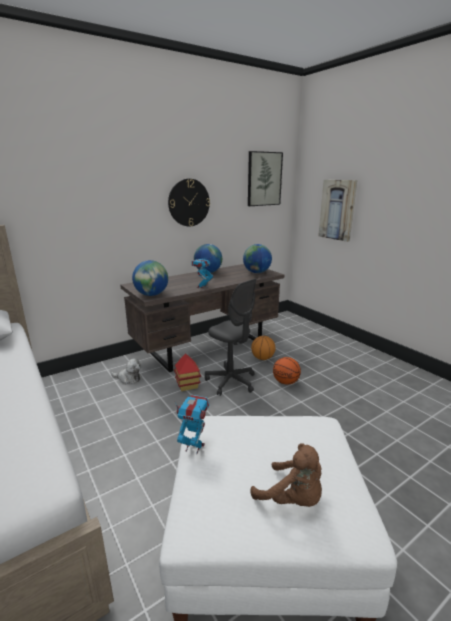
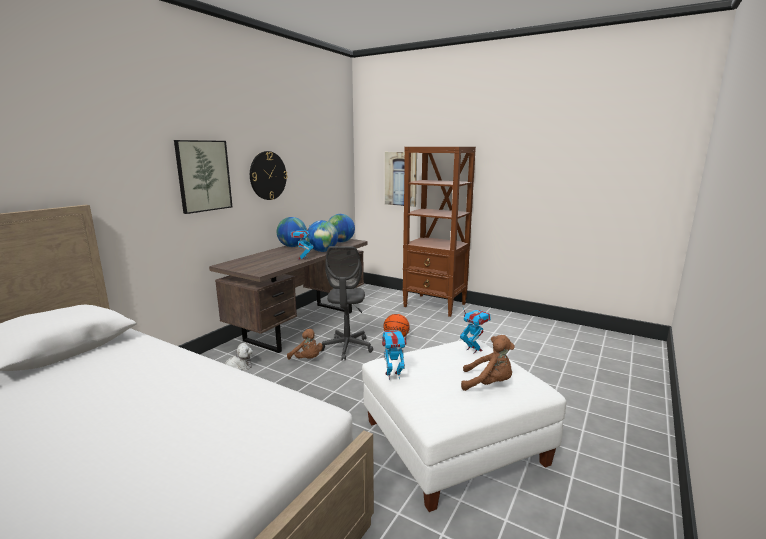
camera: 25 degrees left, 5 degrees down
(151, 295) = (259, 270): globe -> globe (323, 251)
(187, 385) = (307, 359): toy house -> brown plush toy
(231, 382) = (347, 348): grey office chair -> grey office chair turned 75 degrees clockwise
(262, 358) = (362, 324): basketball -> none
(264, 179) = (329, 151): picture -> picture (203, 176)
(315, 437) = (473, 349): none -> toy robot
(352, 352) = (435, 305): none -> brown bookcase

